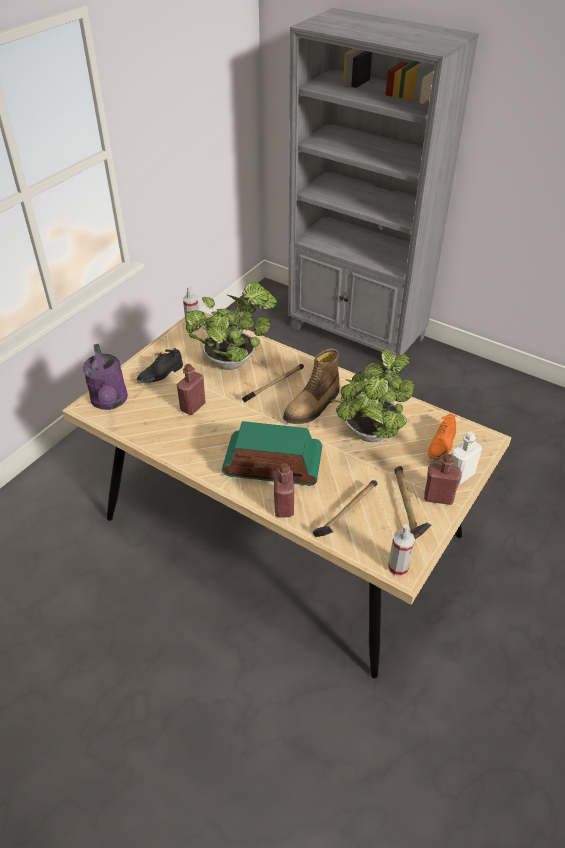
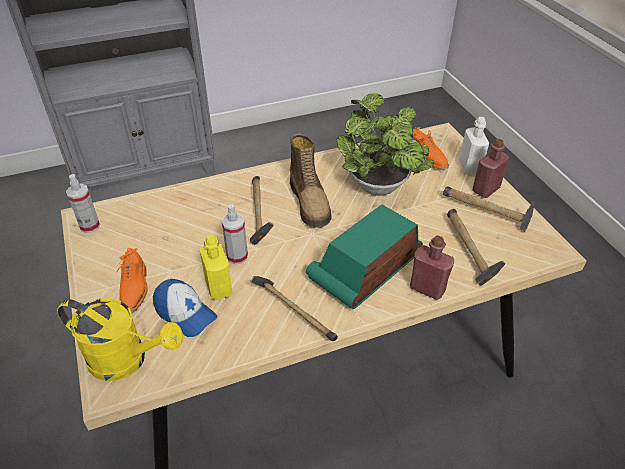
camera: 55 degrees left, 0 degrees up
(110, 402) = (127, 359): purple watering can -> yellow watering can
(160, 405) = (185, 313): none -> cap
(161, 374) = (134, 289): black shoe -> orange shoe
(193, 407) = (218, 287): red bottle -> yellow bottle
(200, 450) = (293, 313): none -> hammer
(233, 360) = (183, 222): potted plant -> none
(398, 567) = (550, 252): spray bottle -> spray bottle (237, 256)

